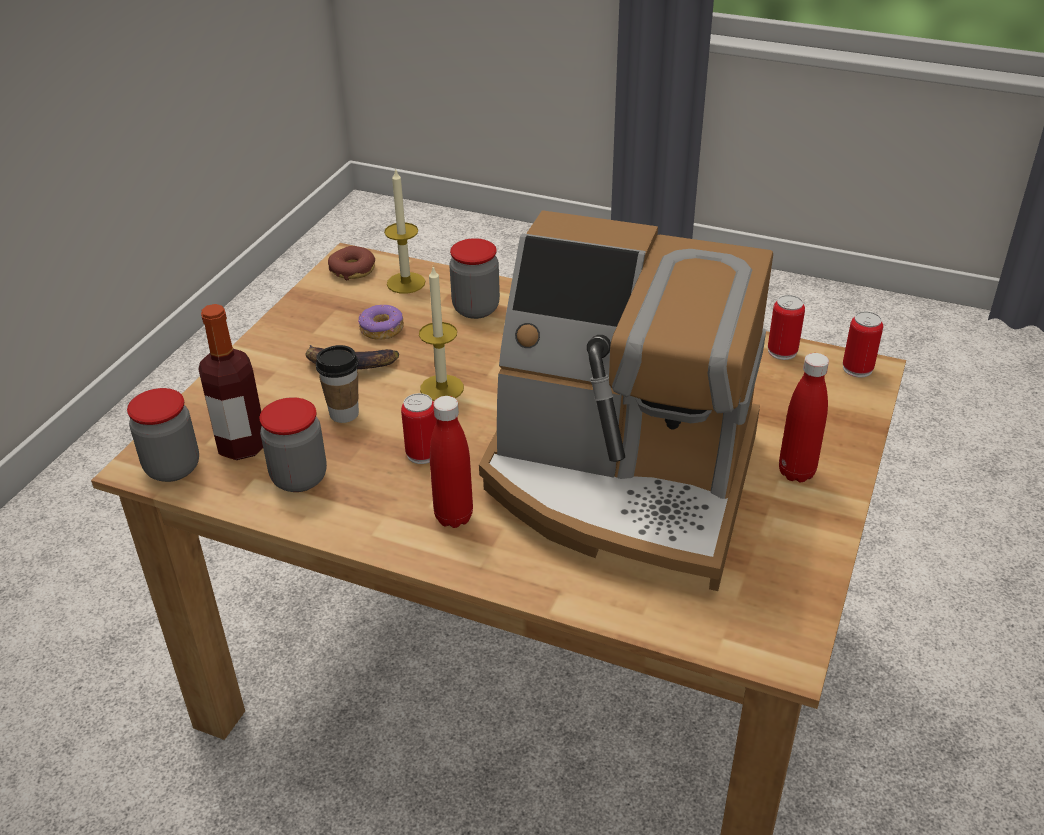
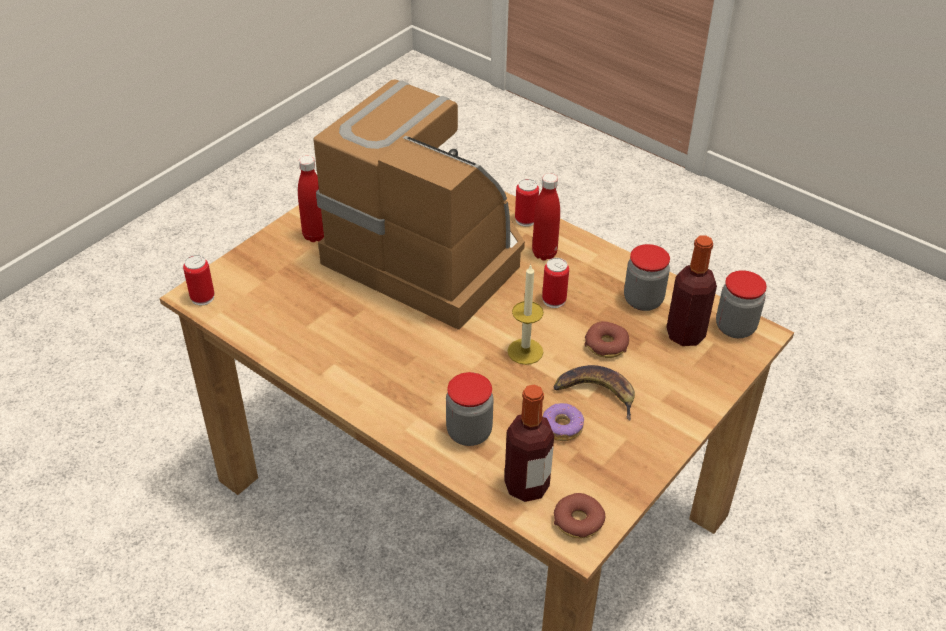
camera: 165 degrees left, 5 degrees up
(344, 414) = (606, 345): cup -> donut
(406, 283) = (526, 486): candle -> bottle
(782, 351) = (243, 325): can -> can (526, 219)

